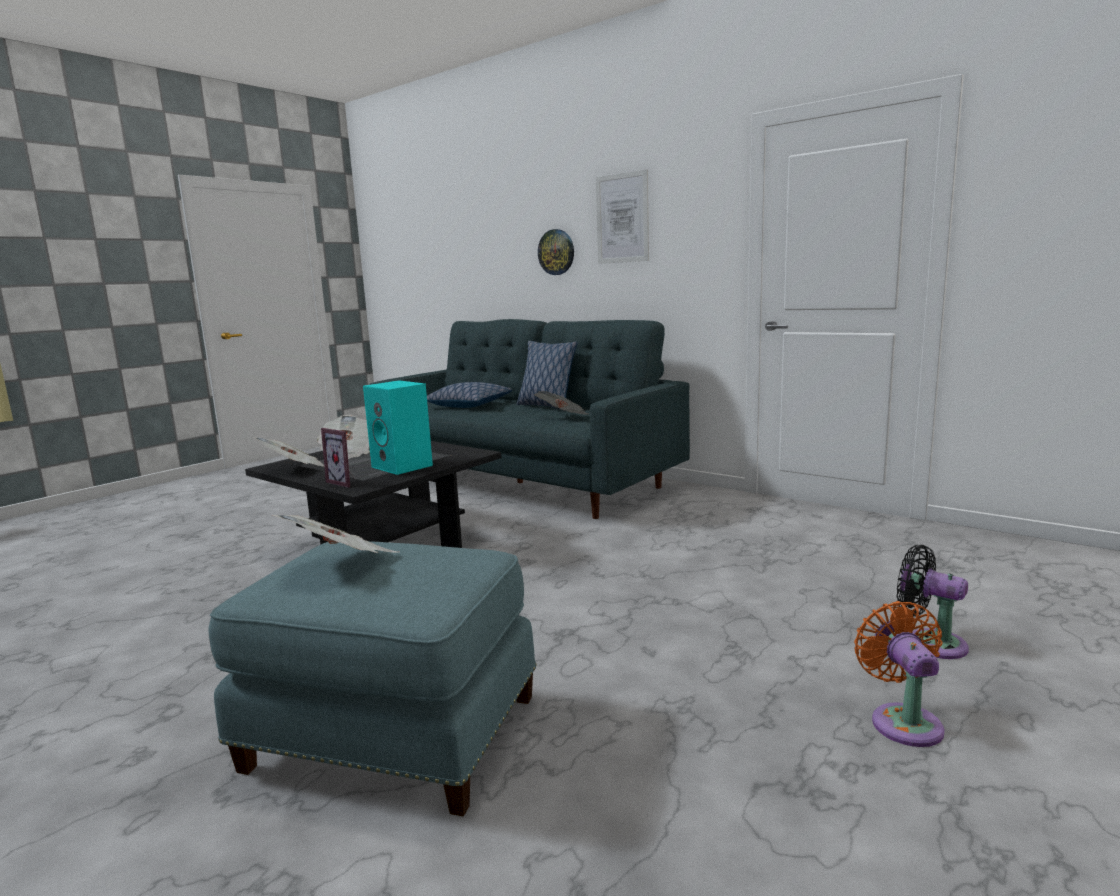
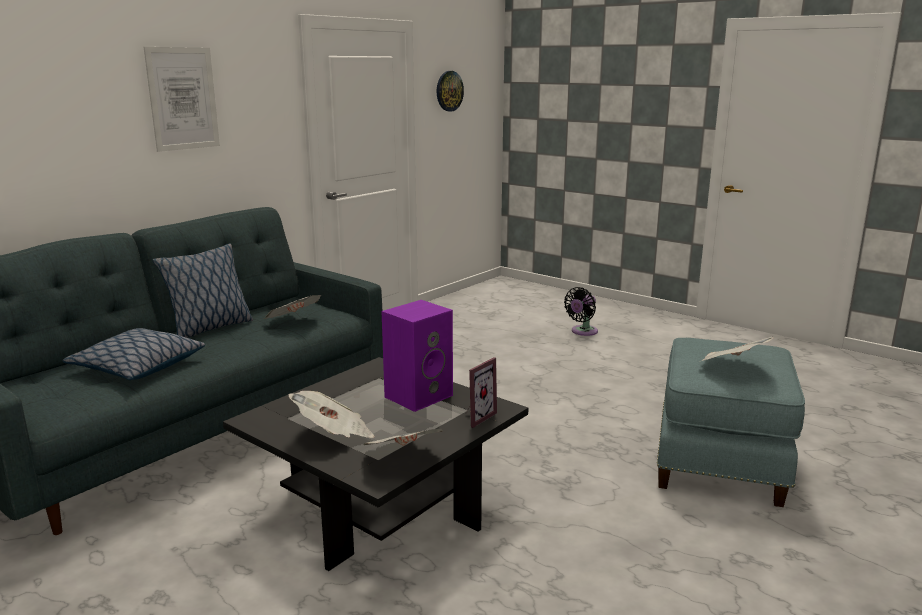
camera: 90 degrees left, 5 degrees up
(404, 466) = (419, 395): turquoise speaker -> purple speaker
(556, 252) = (88, 139): wall clock -> wall clock (449, 91)
(903, 721) = (652, 347): orange fan -> none

